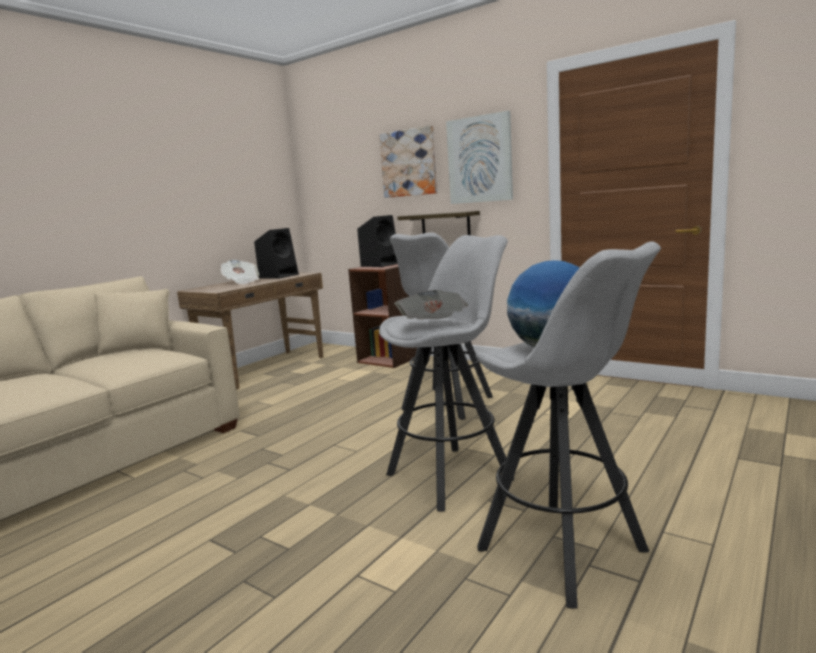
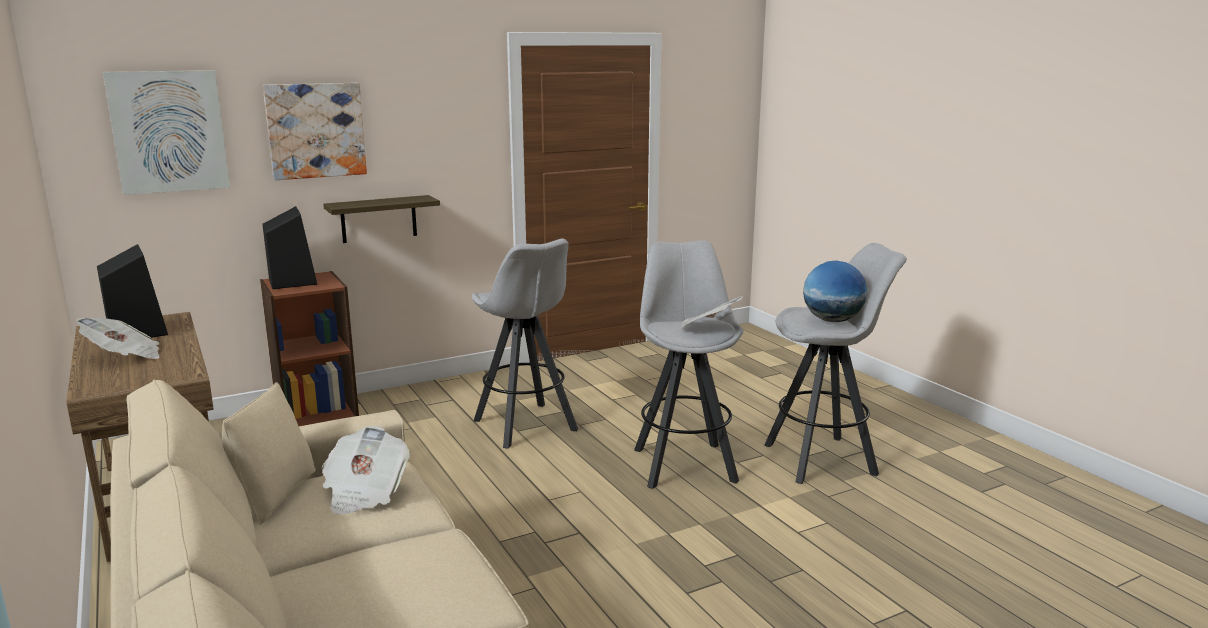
camera: 65 degrees left, 5 degrees up
(135, 358) = (364, 492): none -> newspaper
(480, 159) = (428, 132): picture -> picture (168, 131)

